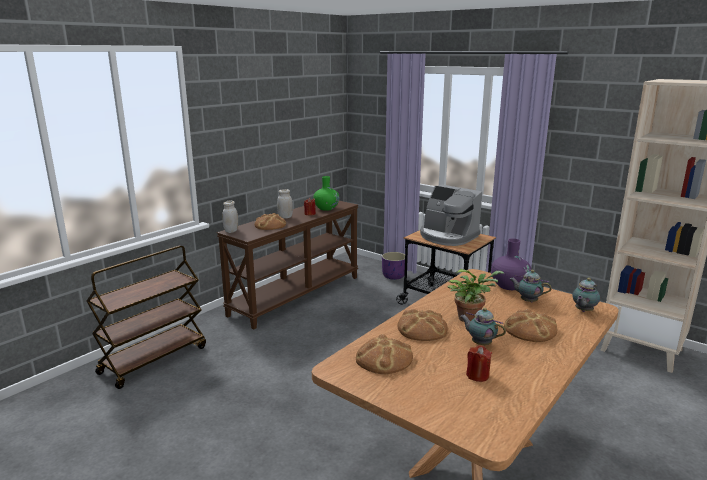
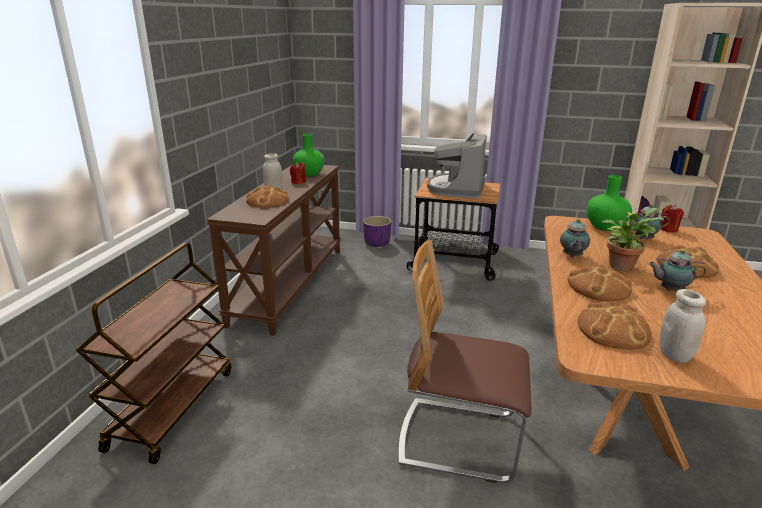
camera: 25 degrees left, 5 degrees up
(231, 231) = (225, 215): white jar -> white jar (674, 355)
(315, 433) = (459, 439): none -> chair
(447, 236) = (457, 189): coffee machine -> coffee machine turned 90 degrees clockwise
(477, 375) = (718, 324): red candle -> red candle (668, 229)
(509, 286) = (605, 226): purple vase -> green vase
(583, 311) = (697, 239): teapot -> teapot (571, 256)

